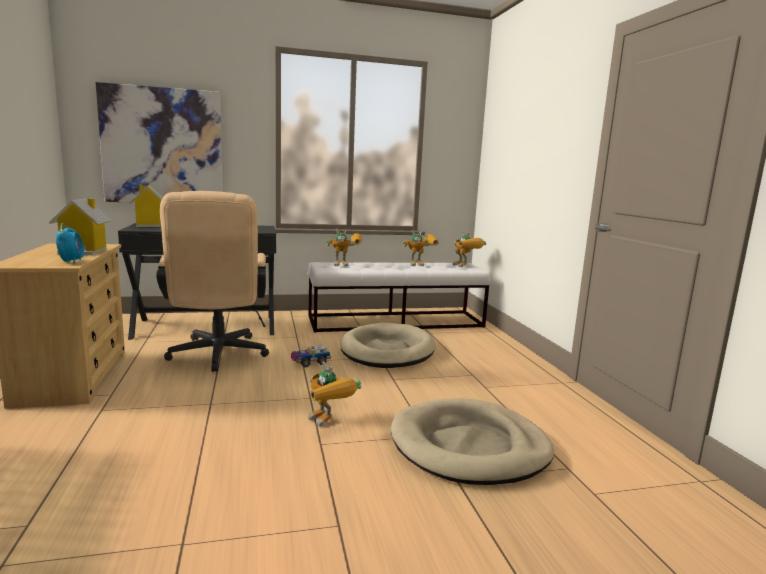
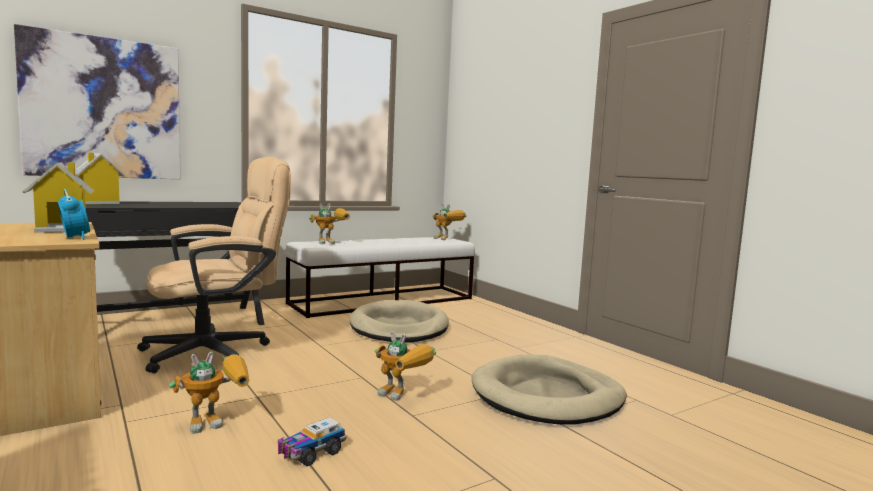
camera: 20 degrees left, 5 degrees down
(217, 356) = (218, 351): beige office chair -> beige office chair turned 90 degrees counterclockwise
(310, 362) = (330, 346): toy truck -> toy truck (311, 454)
(421, 264) = (404, 239): toy robot -> toy robot (217, 421)

